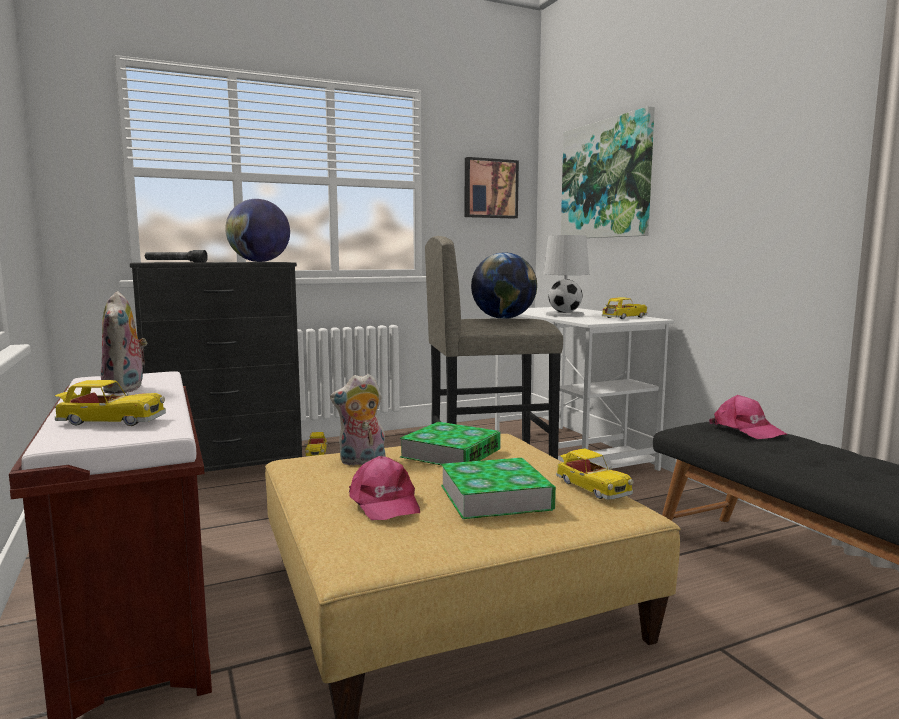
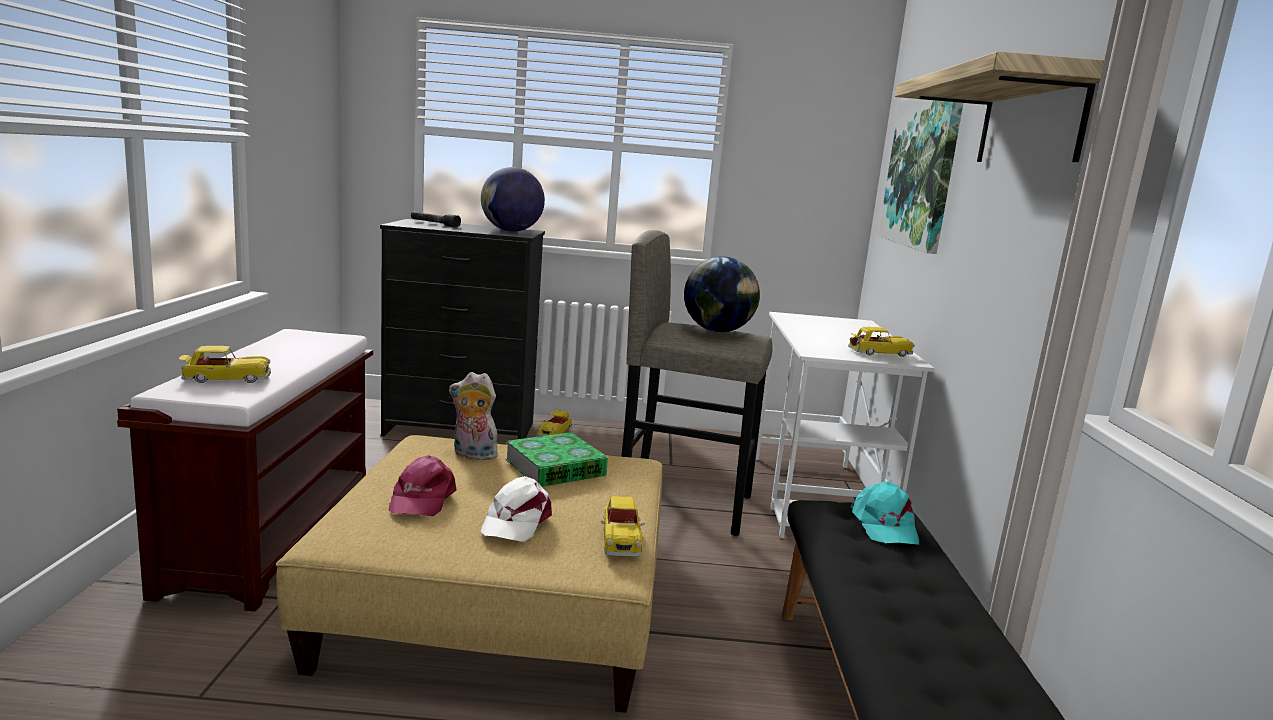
camera: 25 degrees right, 5 degrees up
(110, 421) = (225, 379): toy car -> toy car turned 45 degrees counterclockwise
(126, 389) = (294, 348): plush toy -> none
(490, 188) = (811, 163): picture -> none
(495, 497) = (516, 521): book -> white cap
(565, 315) = (822, 335): white table lamp -> none
(746, 430) = (884, 525): pink cap -> turquoise cap
(753, 114) = (1030, 121): none -> shelf

